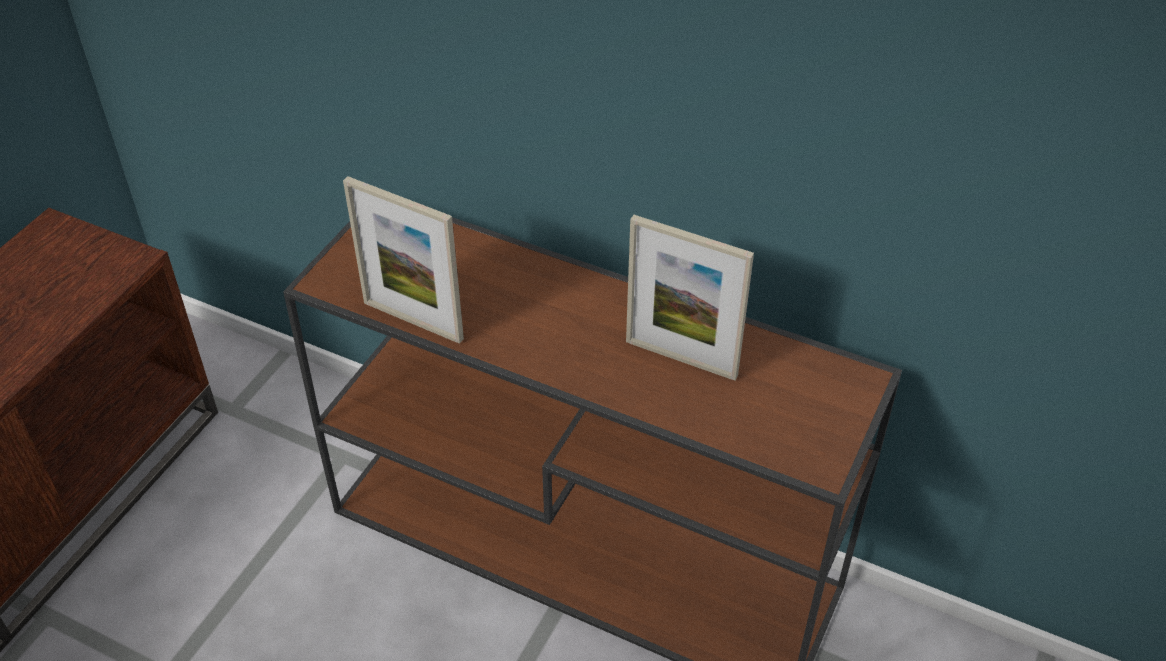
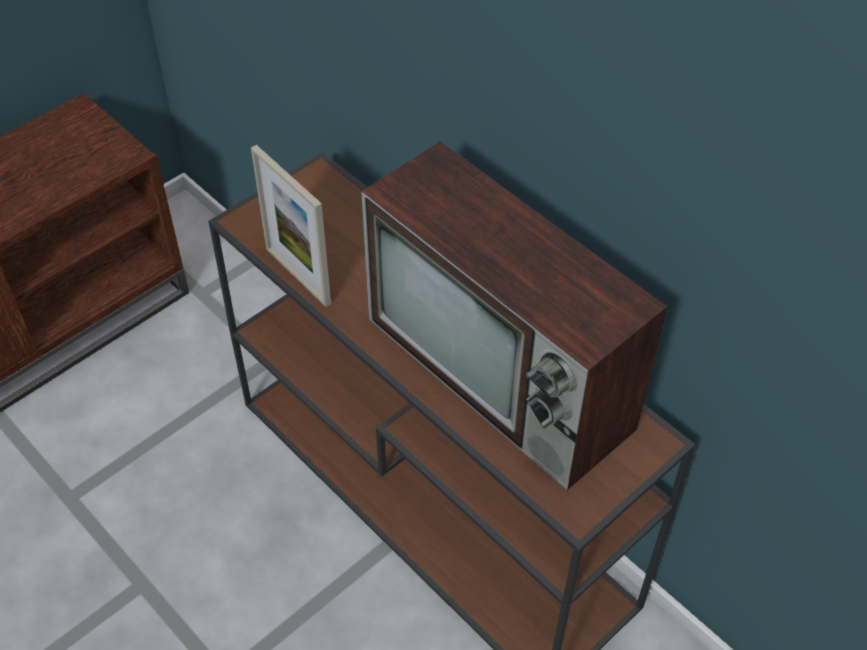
camera: 20 degrees right, 5 degrees up
(681, 358) = (503, 375): picture frame -> television

